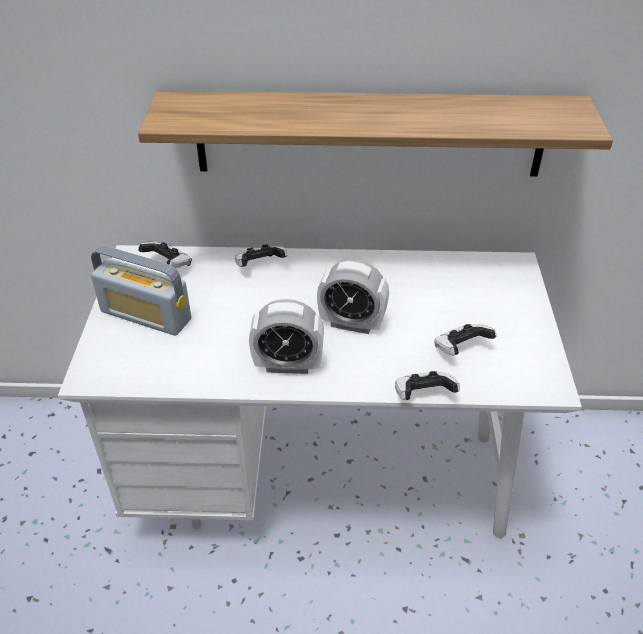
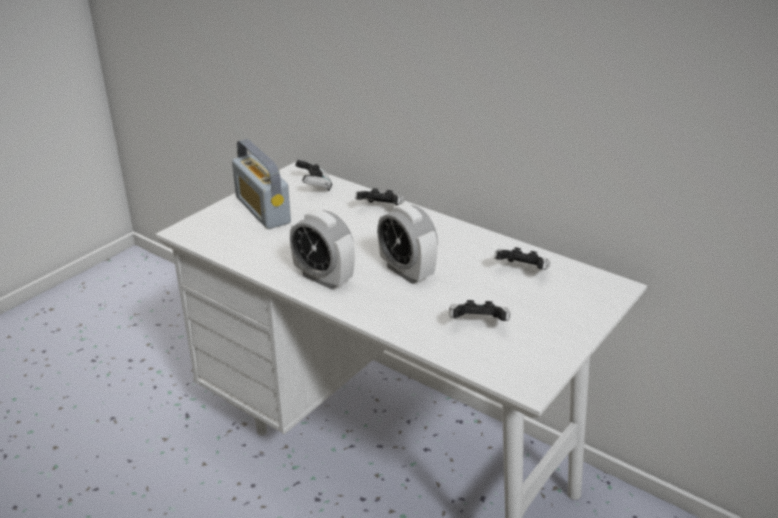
camera: 35 degrees right, 10 degrees down
(369, 134) = (496, 108): shelf -> none
(423, 395) = (404, 341): game controller -> game controller (522, 271)

